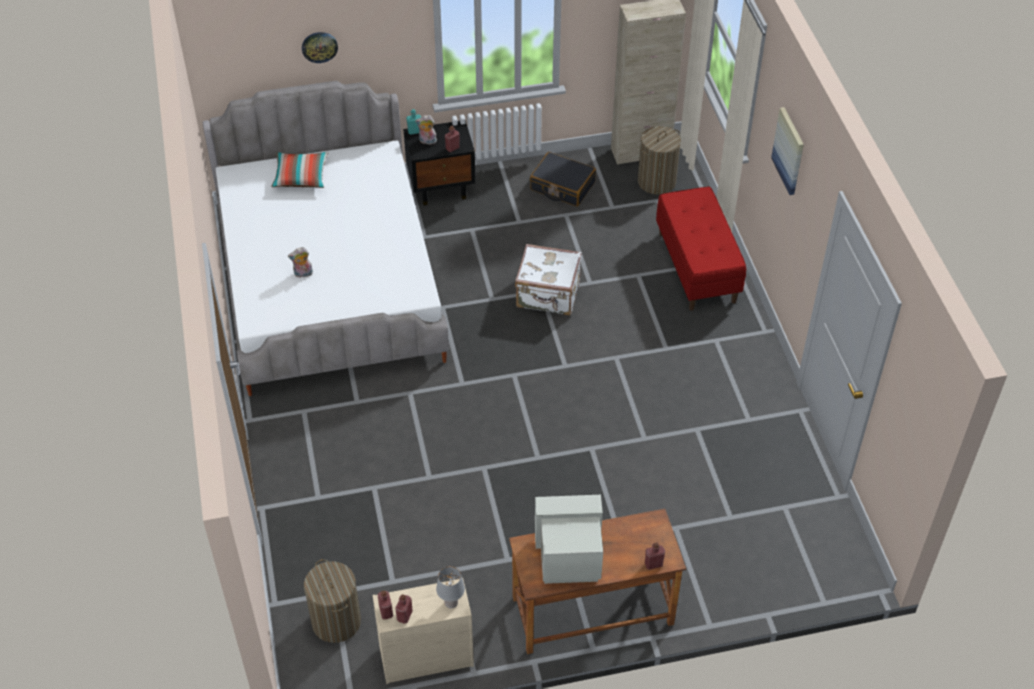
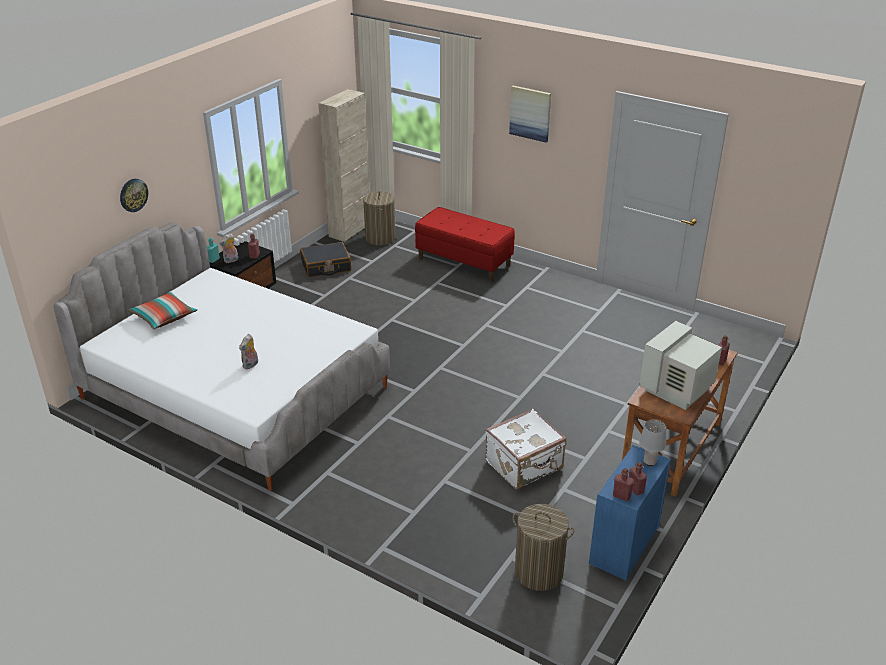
camera: 45 degrees left, 15 degrees down
(425, 657) = (624, 546): beige dresser -> blue dresser
(548, 295) = (399, 319): white suitcase -> white suitcase (525, 466)

